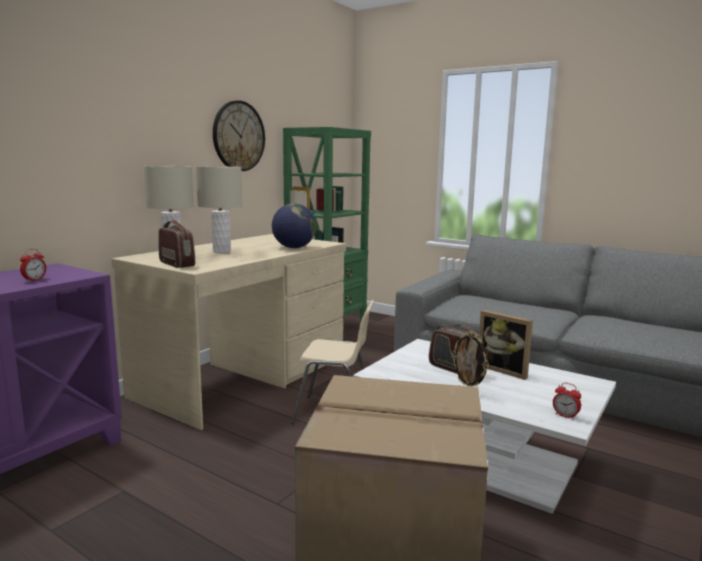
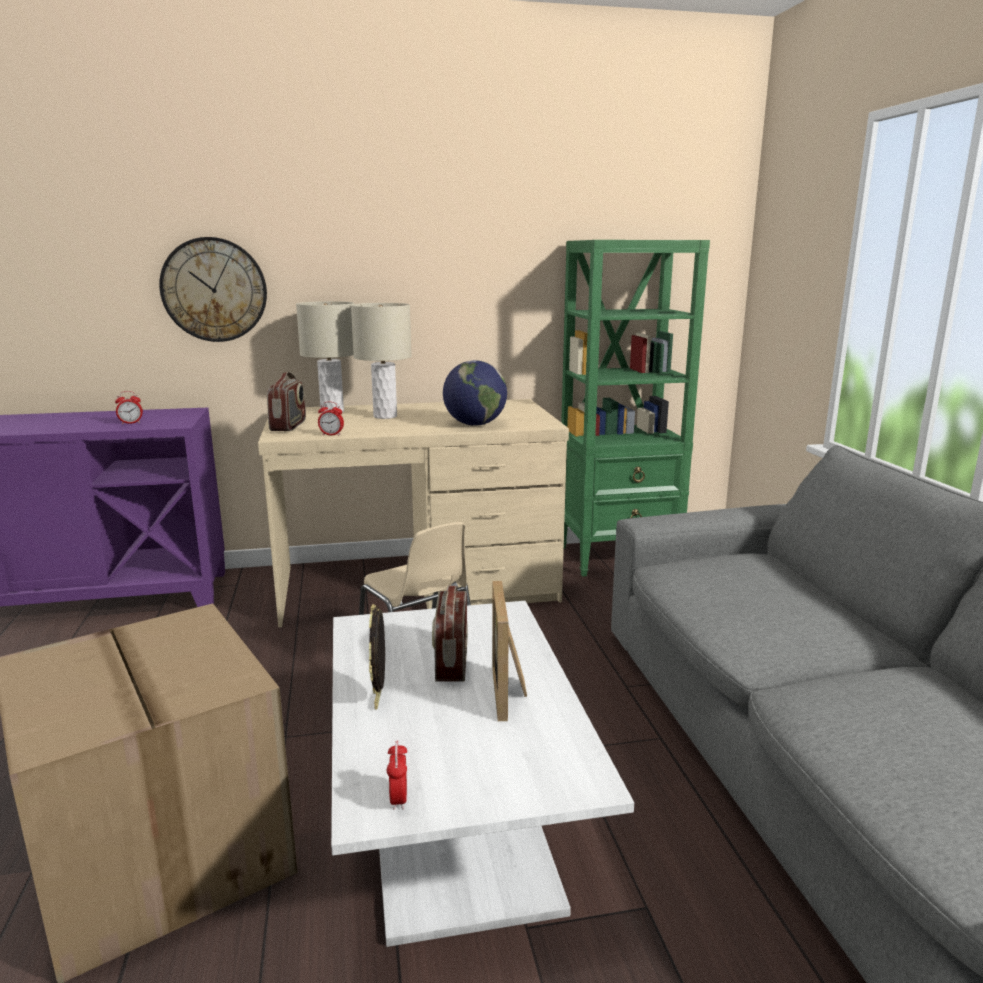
camera: 45 degrees right, 5 degrees up
(230, 263) = (331, 435): none -> alarm clock
(238, 136) = (479, 257): wall clock -> wall clock (214, 290)

